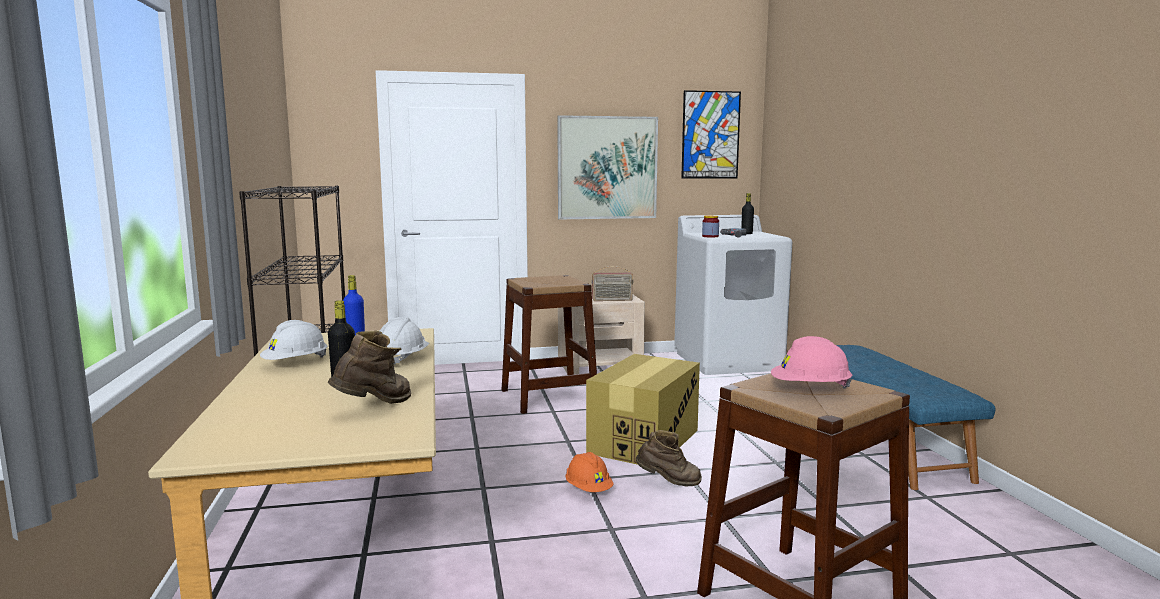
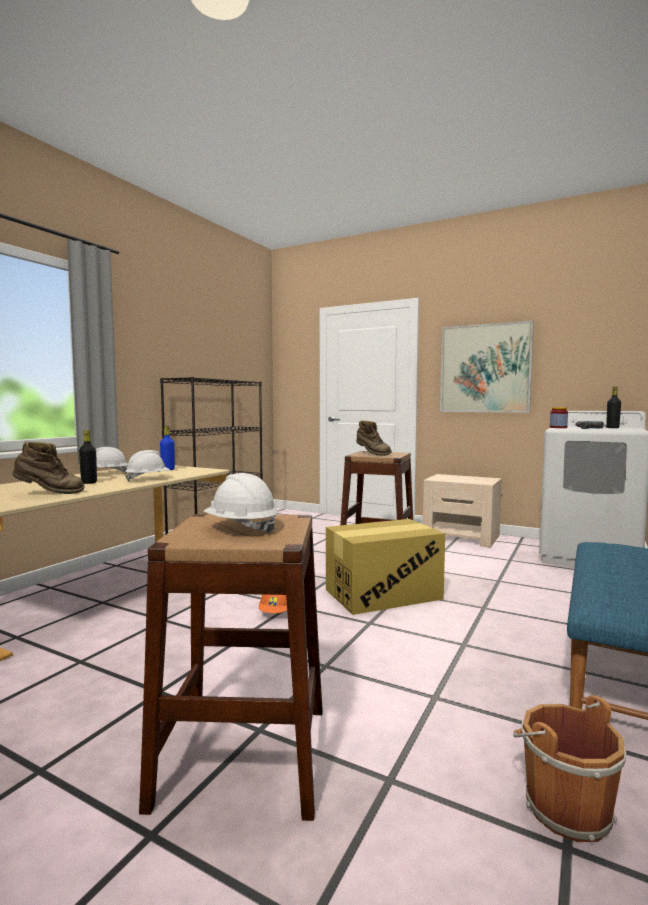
camera: 40 degrees right, 5 degrees down
(612, 300) = (467, 481): radio -> none
(668, 482) = (339, 627): brown boot -> brown boot (372, 454)
(710, 135) = (592, 333): picture -> none
(810, 389) = (241, 528): pink hard hat -> white hard hat
(981, 536) = (563, 807): none -> brown bucket

